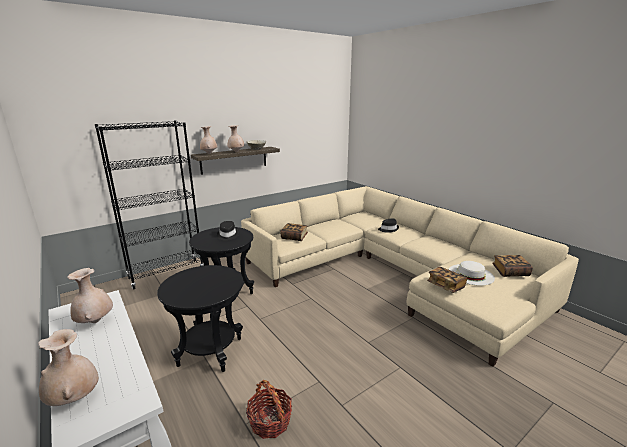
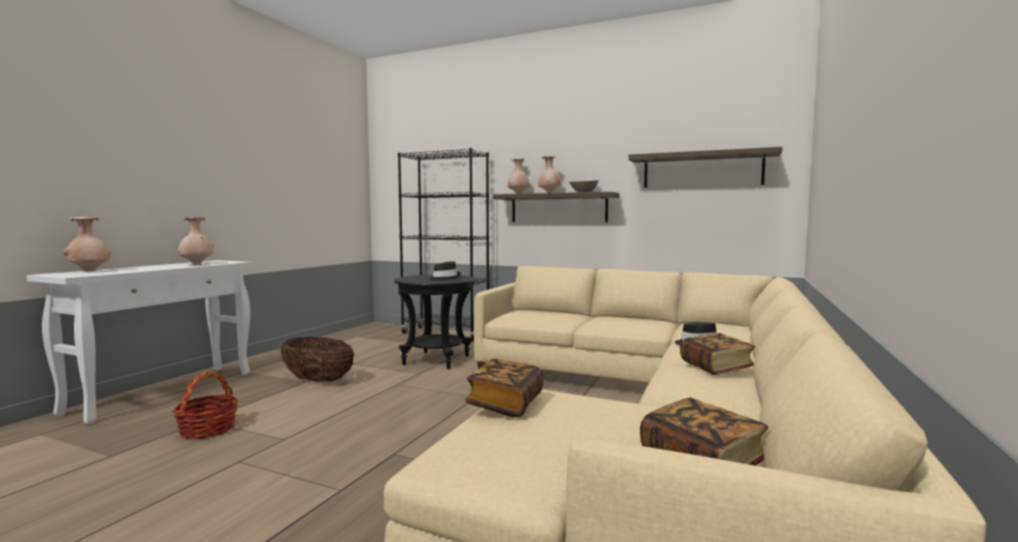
camera: 60 degrees right, 15 degrees down
(210, 352) = (318, 381): black side table -> basket
(294, 237) = (540, 314): book -> book (716, 368)
(310, 131) = (702, 170): none -> shelf
(470, 274) = (597, 417): white hat -> none

